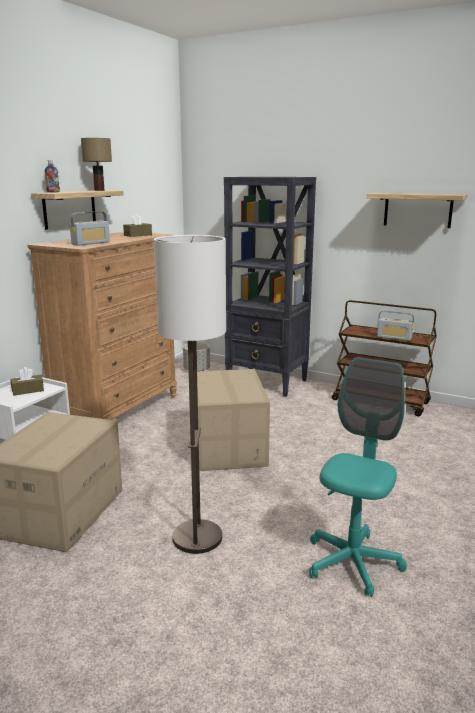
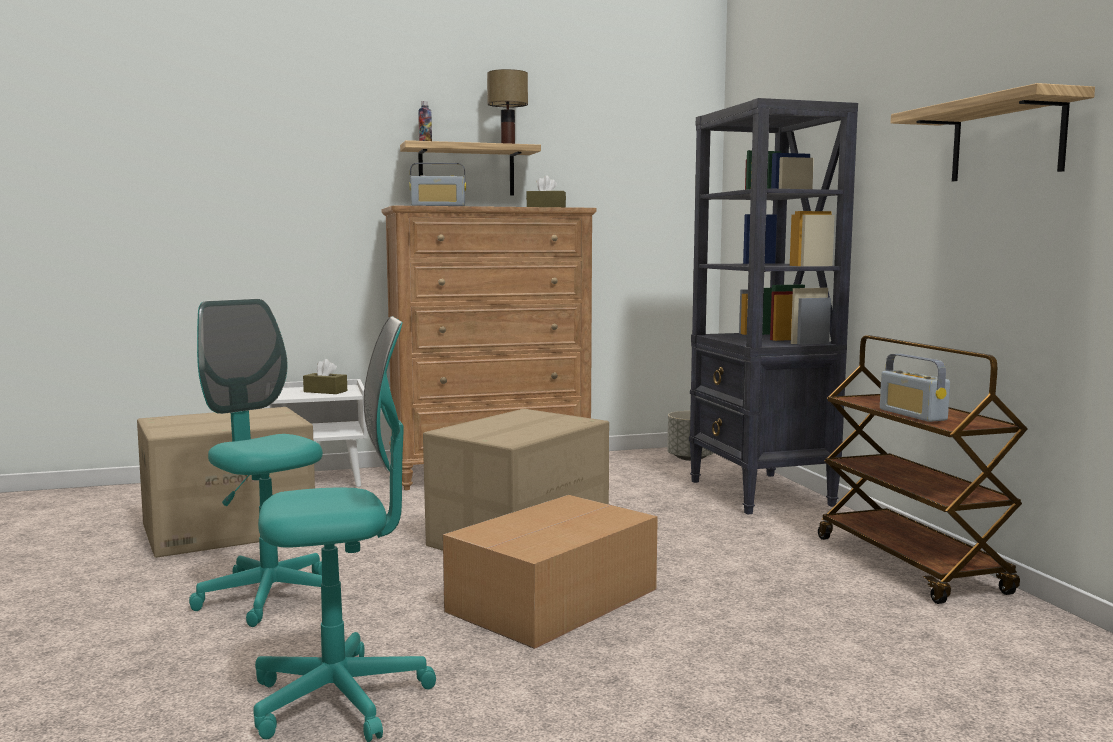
camera: 45 degrees right, 10 degrees down
(197, 537) = (268, 597): floor lamp -> turquoise office chair
(315, 472) = (556, 599): none -> cardboard box

